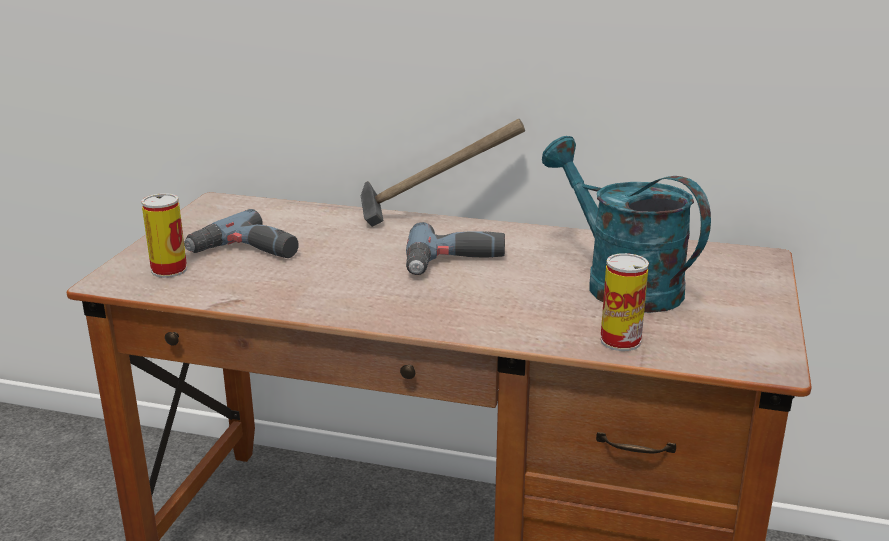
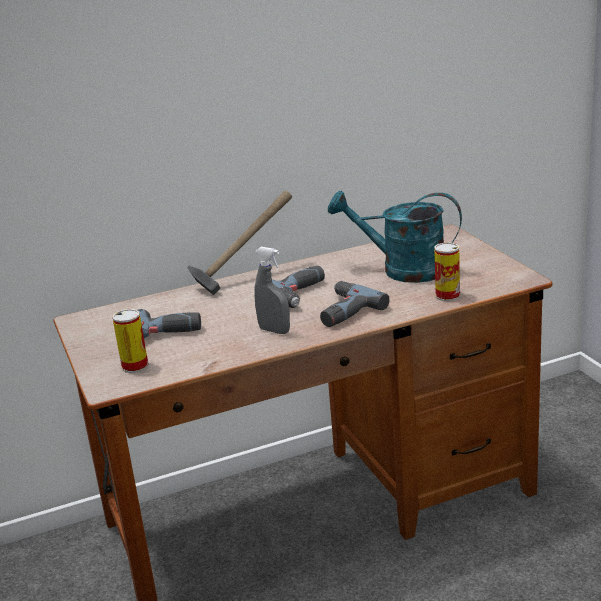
camera: 35 degrees left, 0 degrees up
(353, 293) = (274, 330): none -> grey spray bottle
(461, 303) = (342, 311): none -> power drill

